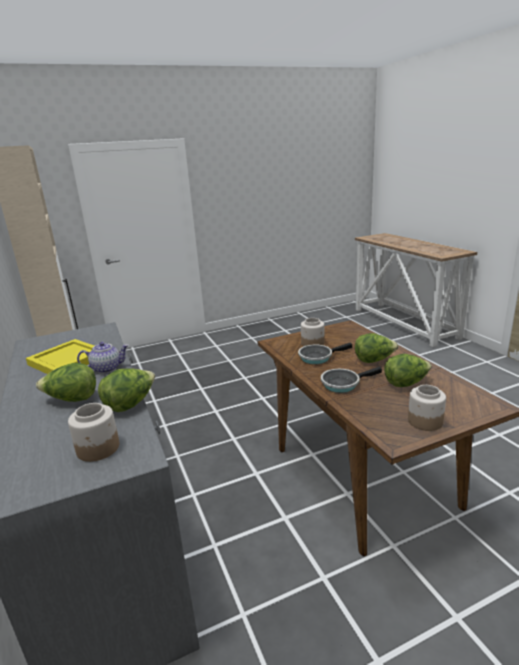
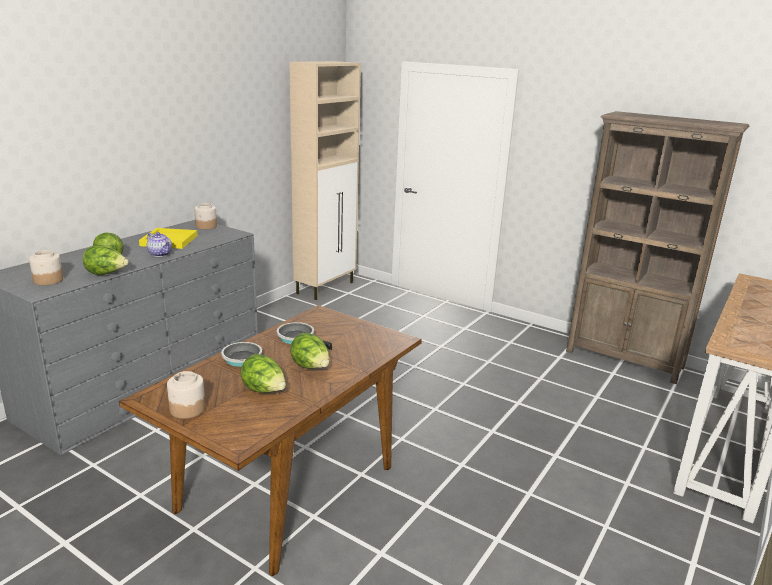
camera: 55 degrees right, 0 degrees up
(305, 316) = (625, 359): none -> brown bookcase
(313, 343) = (331, 330): jar -> jar (206, 226)

